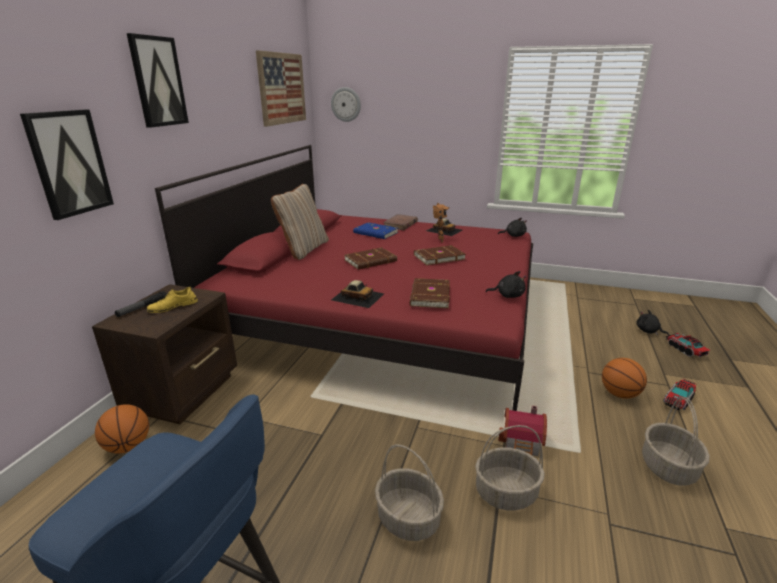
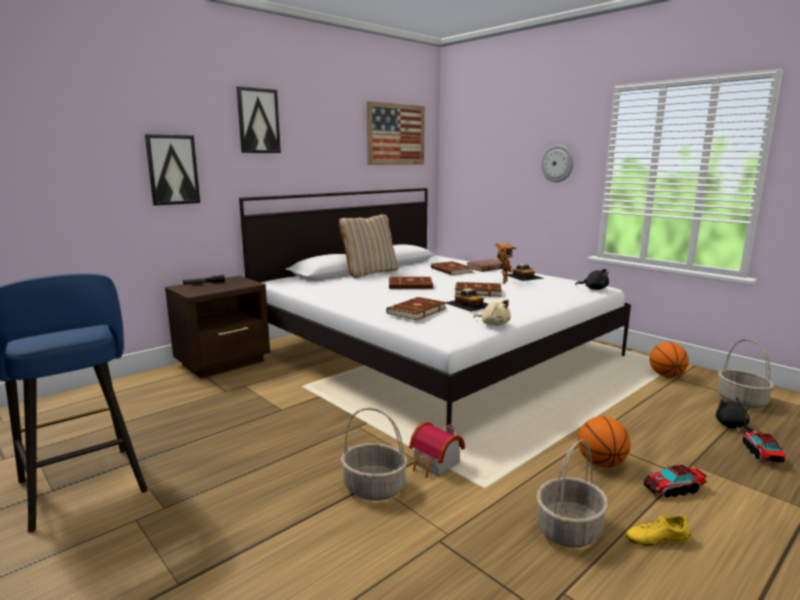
camera: 30 degrees right, 10 degrees down
(128, 446) = (160, 381): basketball -> basketball (666, 376)
(173, 306) = (222, 285): yellow shoe -> yellow shoe (656, 538)
(346, 104) = (464, 151): wall clock -> wall clock (557, 163)
(357, 296) = (359, 303): toy car -> toy car (469, 304)
(375, 233) = (451, 270): blue book -> brown book
(384, 316) = (432, 350): red bed -> white bed
(407, 518) = (277, 474): basket -> basket (740, 400)
(508, 295) = (493, 324): black plush toy -> beige plush toy

